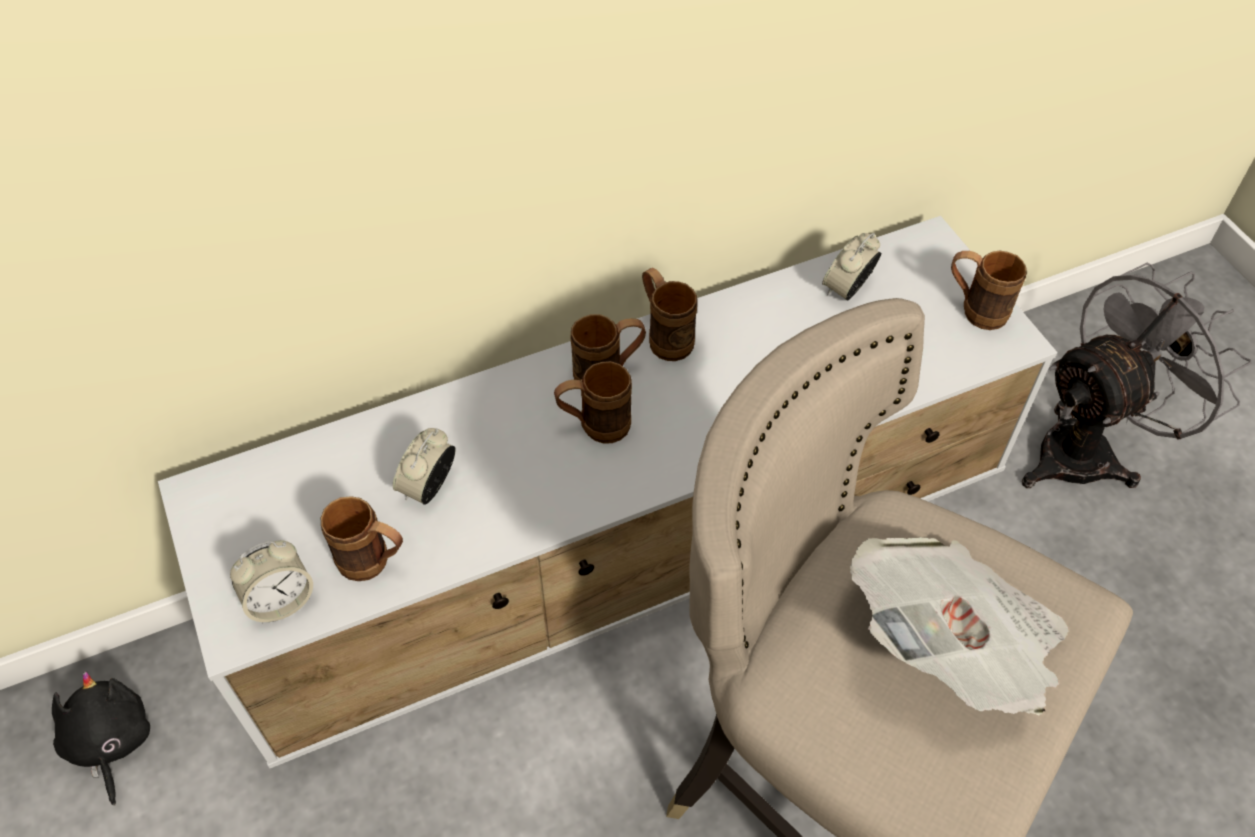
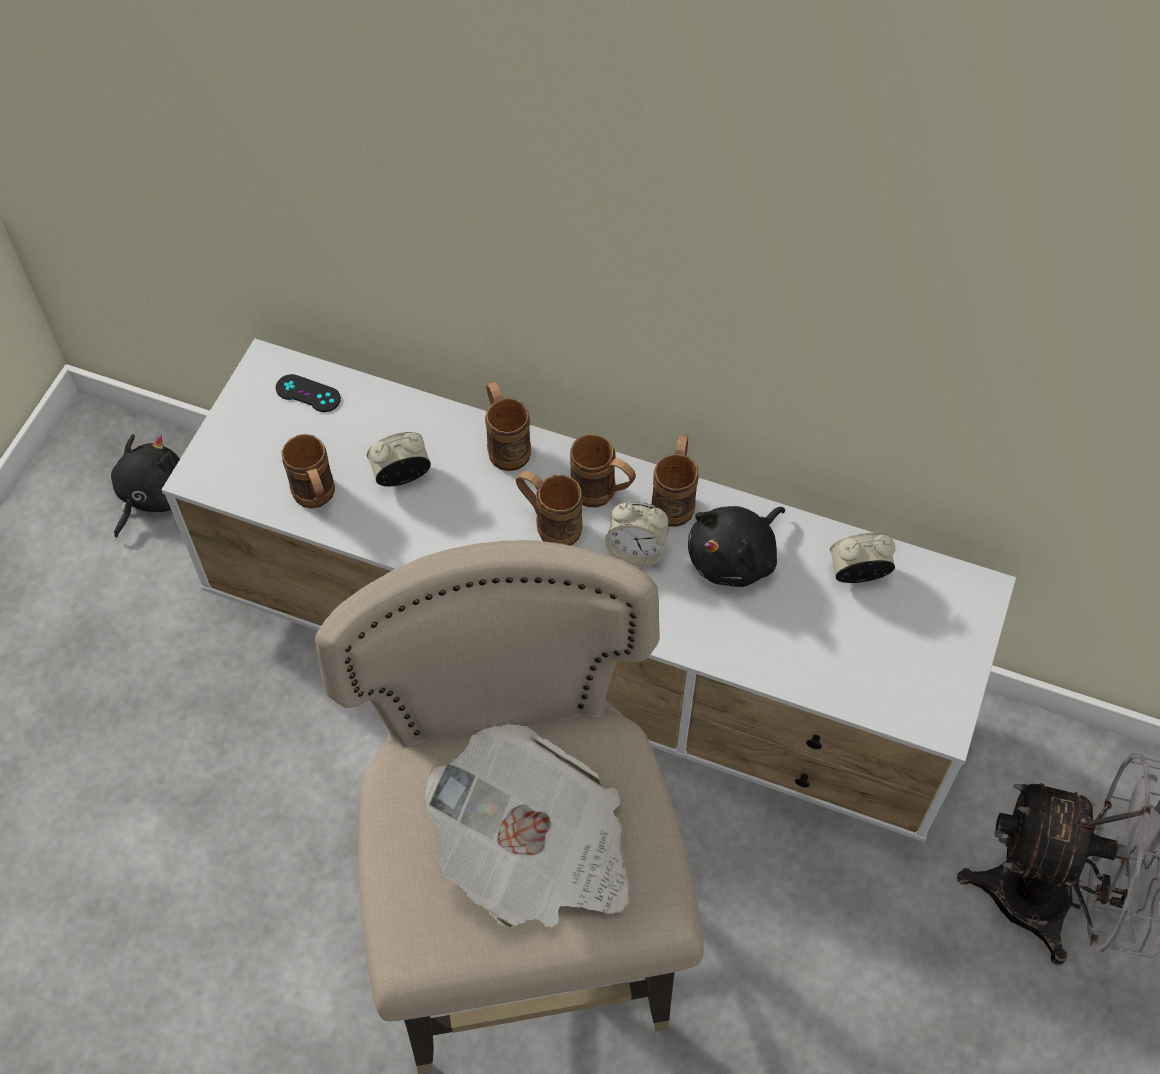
camera: 45 degrees right, 5 degrees up
(265, 487) = (308, 393): none -> black game controller
(281, 601) = (243, 476): alarm clock -> alarm clock (636, 551)
(756, 343) = (735, 557): none -> black plush toy
(974, 310) = (939, 673): brown mug -> brown mug (505, 444)

